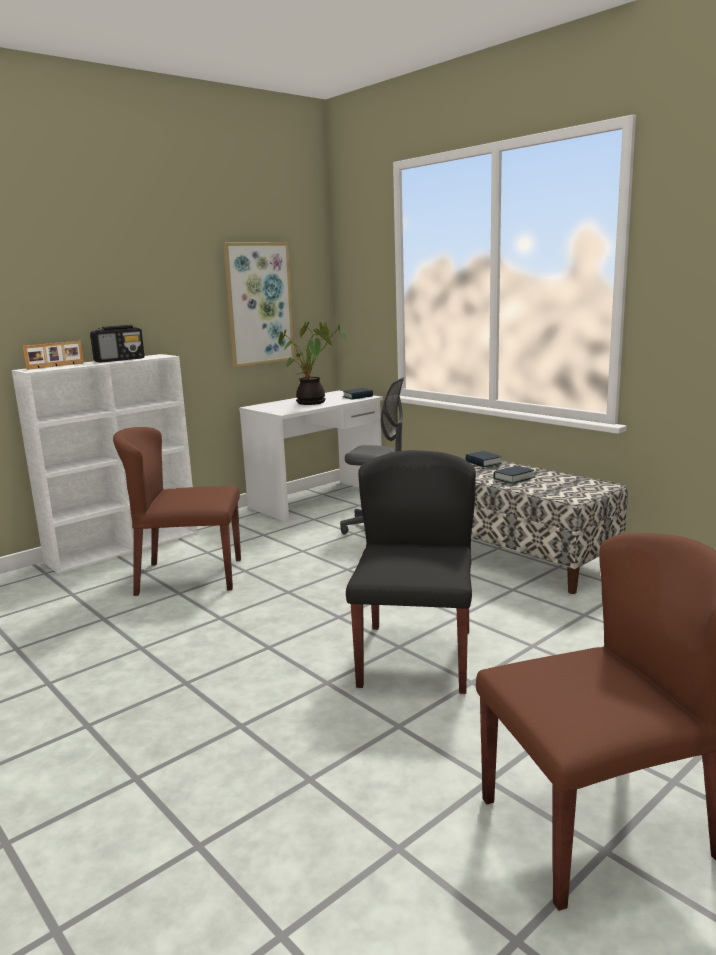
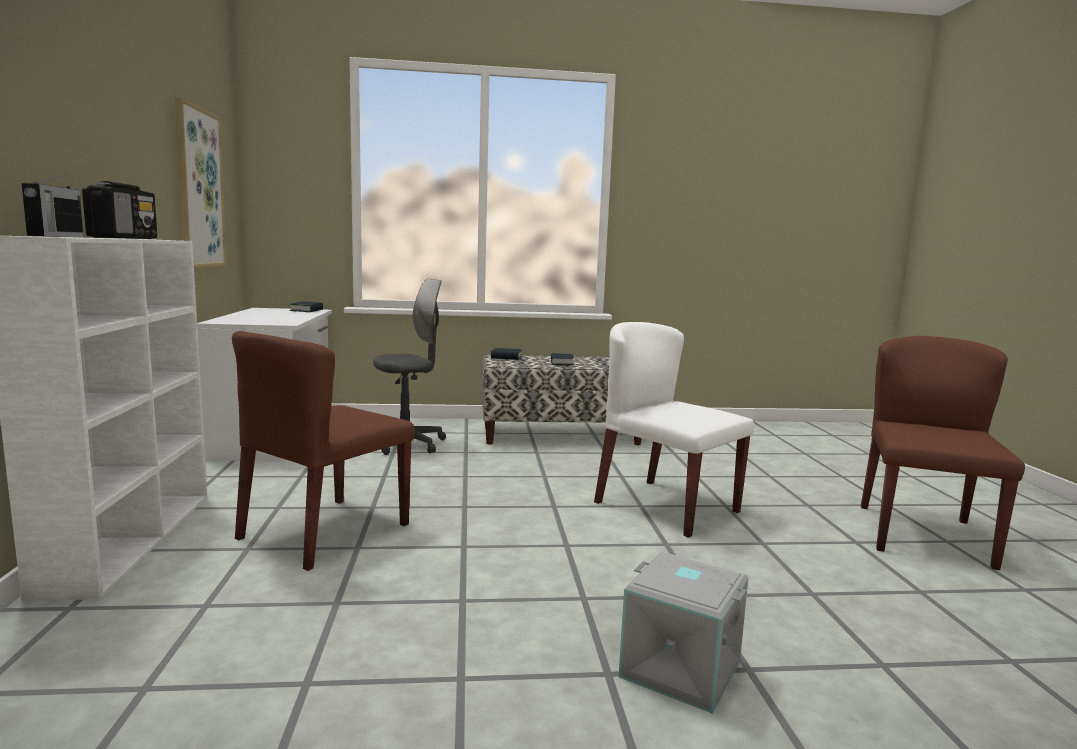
camera: 55 degrees left, 5 degrees down
(56, 366) = (55, 236): picture frame -> radio
(112, 749) = (679, 670): none -> grey storage box
(312, 403) = (279, 316): potted plant -> none
(415, 656) = (665, 506): black chair -> white chair

